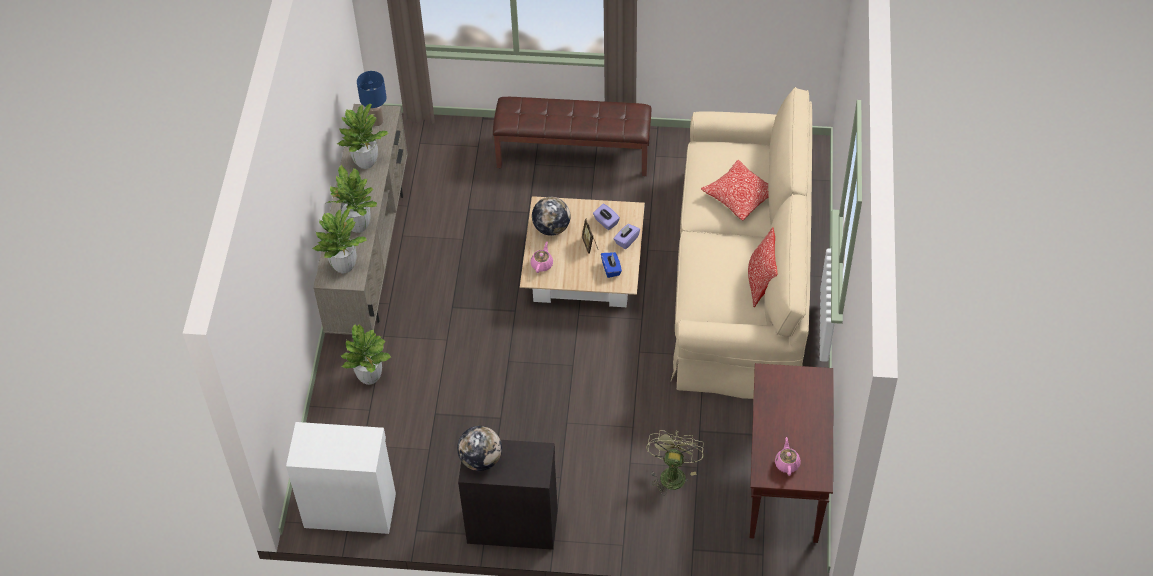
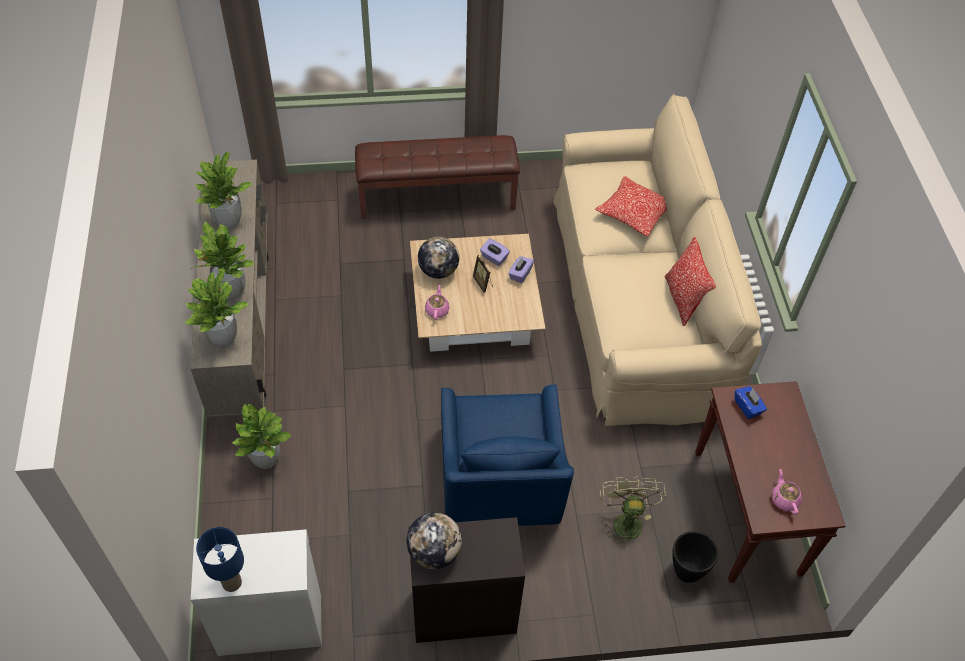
camera: 15 degrees left, 0 degrees up
(376, 121) = (233, 177): blue table lamp -> blue table lamp (231, 582)
(568, 424) = (499, 481): none -> blue armchair
(611, 269) = (512, 306): blue tissue box -> blue tissue box (748, 407)
(715, 523) = (686, 571): none -> black planter

